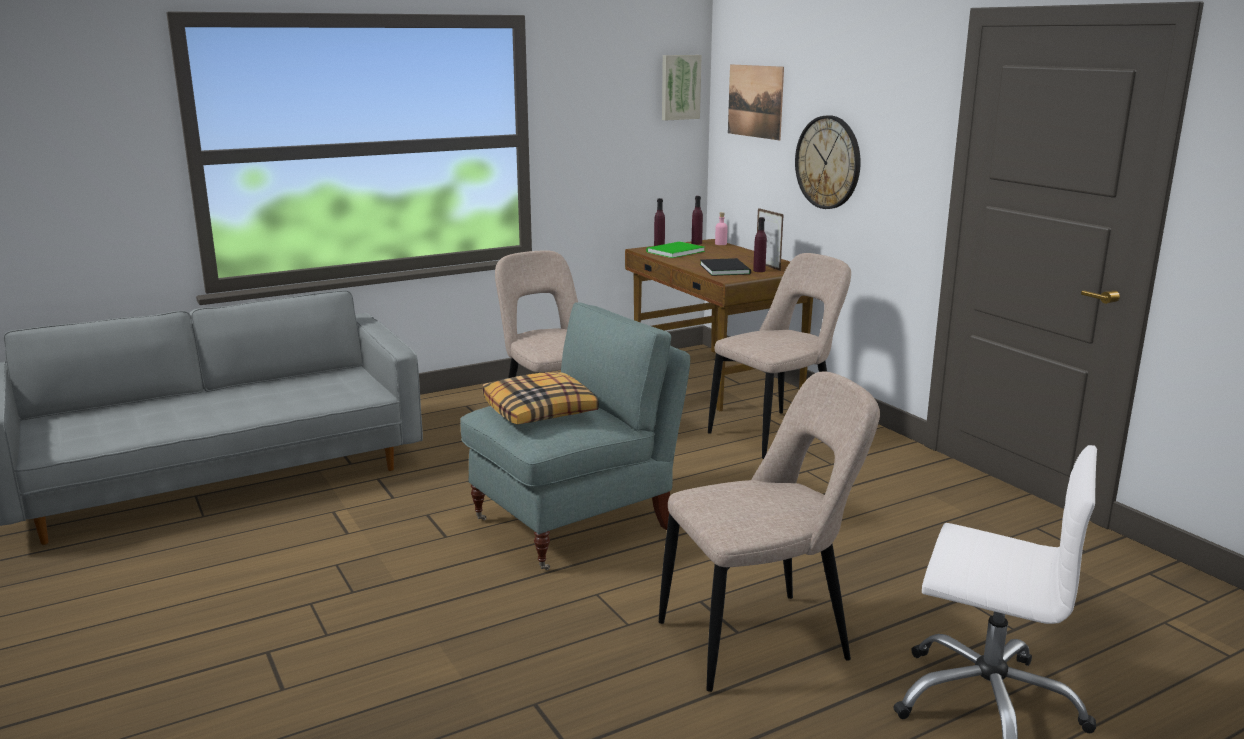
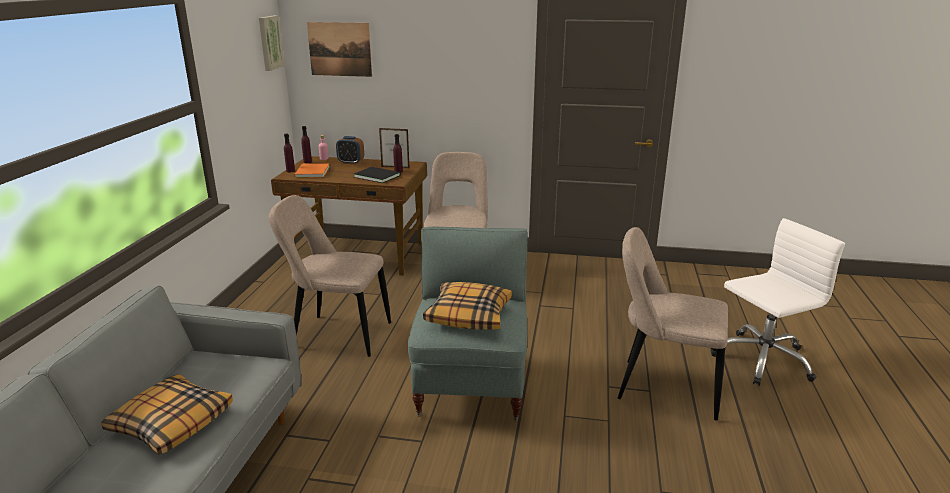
camera: 50 degrees left, 5 degrees up
(257, 399) = (171, 423): none -> pillow
(673, 251) = (311, 172): green book -> orange book
(736, 252) = (351, 162): none -> alarm clock
(761, 640) = (663, 387): beige chair -> beige chair turned 90 degrees counterclockwise
(828, 162) = (423, 88): wall clock -> none

